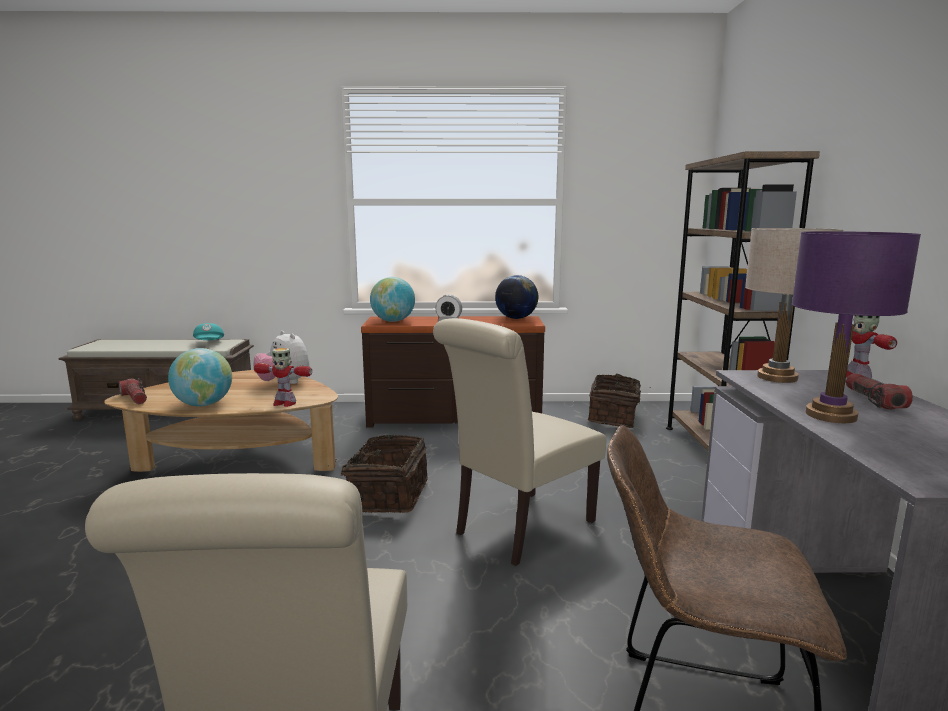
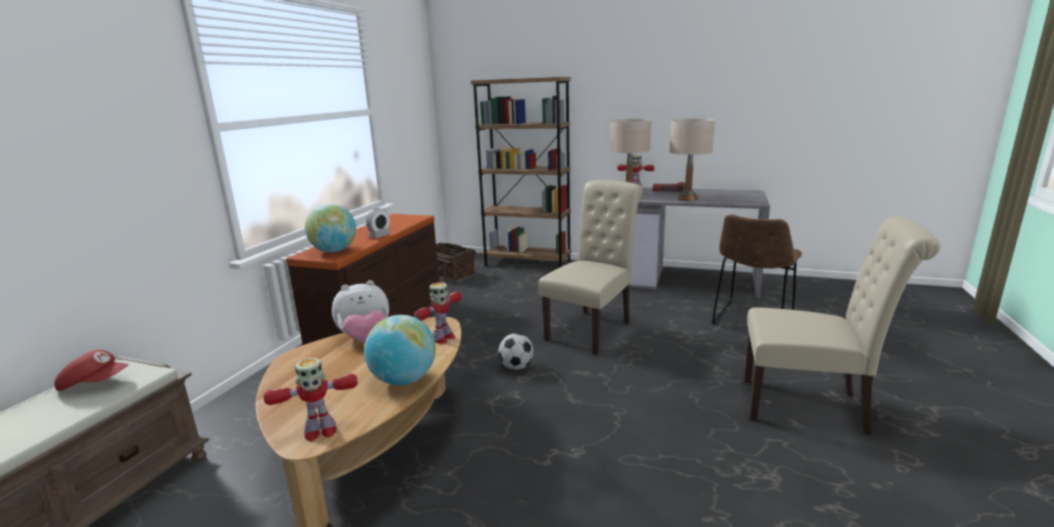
camera: 70 degrees left, 5 degrees up
(135, 398) = (319, 432): flashlight -> toy robot
(209, 343) = (96, 384): turquoise cap -> red cap
(387, 495) = (516, 367): basket -> football
(516, 318) = (393, 218): globe -> none
(519, 529) = (592, 329): beige chair -> beige chair turned 120 degrees counterclockwise
(831, 415) = (687, 199): purple table lamp -> beige table lamp

